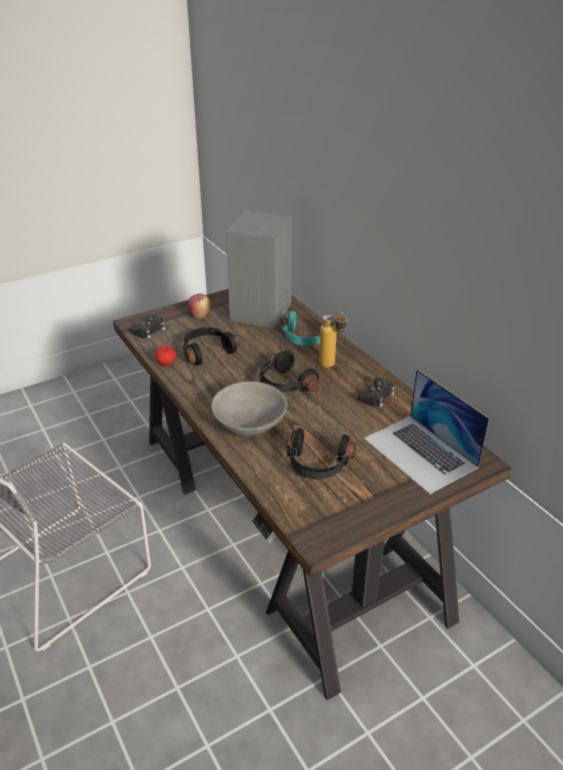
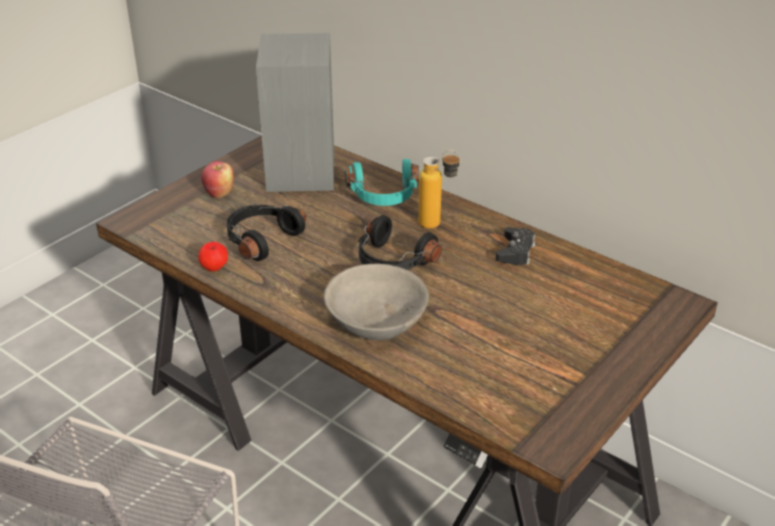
camera: 20 degrees left, 0 degrees up
(149, 330) = (160, 226): black game controller -> none
(317, 465) = (496, 354): black headphones -> none
(420, 453) = (607, 309): laptop -> none

